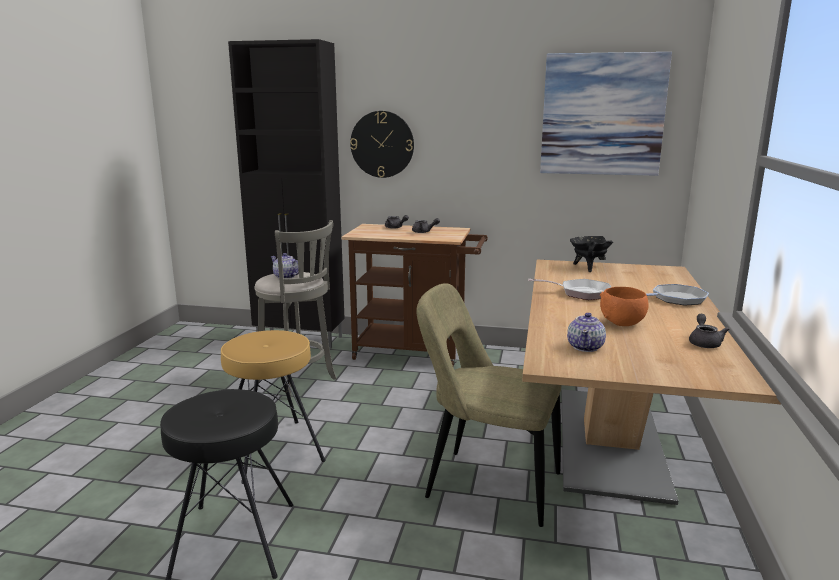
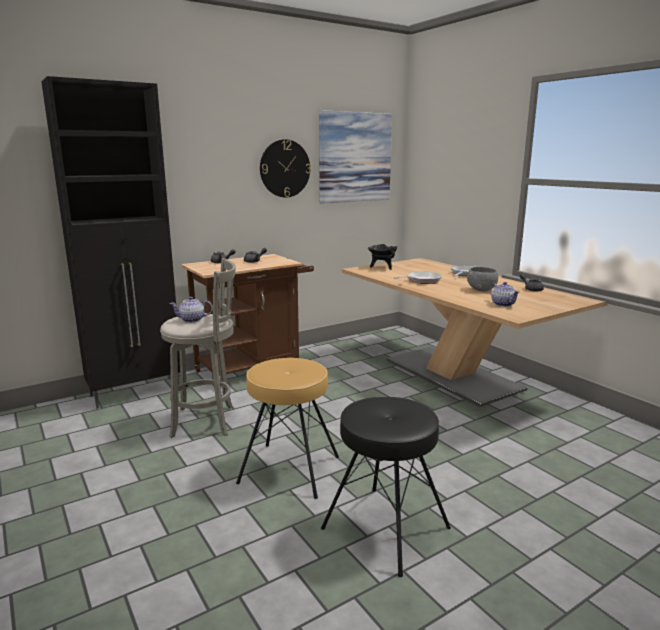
camera: 45 degrees left, 0 degrees up
(382, 144) = (194, 187): wall clock -> wall clock (285, 168)
(487, 484) = (445, 422): beige chair -> none
(622, 323) = (482, 290): orange bowl -> grey bowl

